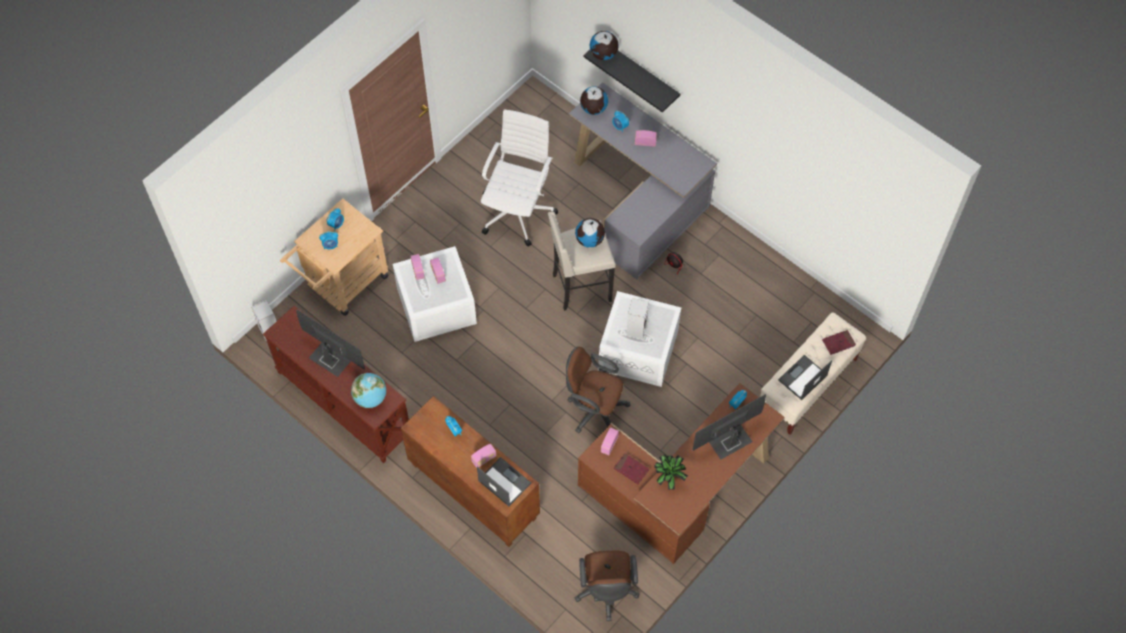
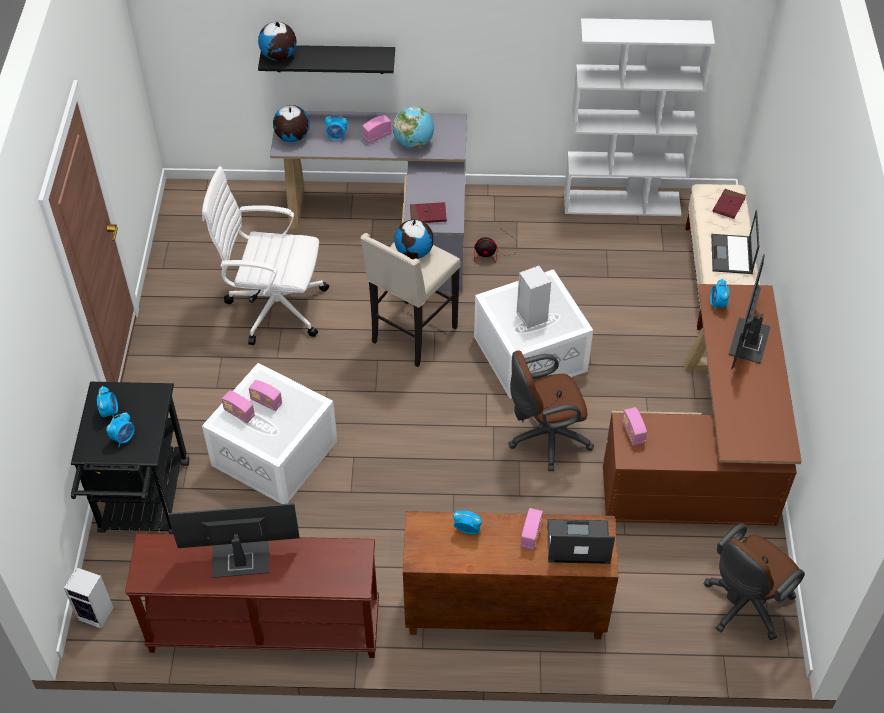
camera: 40 degrees left, 10 degrees down
(343, 285) = (143, 505): beige cart -> black cart
(370, 398) = (332, 567): globe -> globe (414, 143)
(518, 210) = (274, 306): white office chair -> white office chair turned 60 degrees counterclockwise
(606, 592) = (743, 605): brown office chair -> brown office chair turned 90 degrees clockwise
(631, 469) = (680, 440): red book -> red book (428, 214)
(669, 477) = (732, 415): potted plant -> none
(802, 289) = (622, 203): none -> white bookcase

